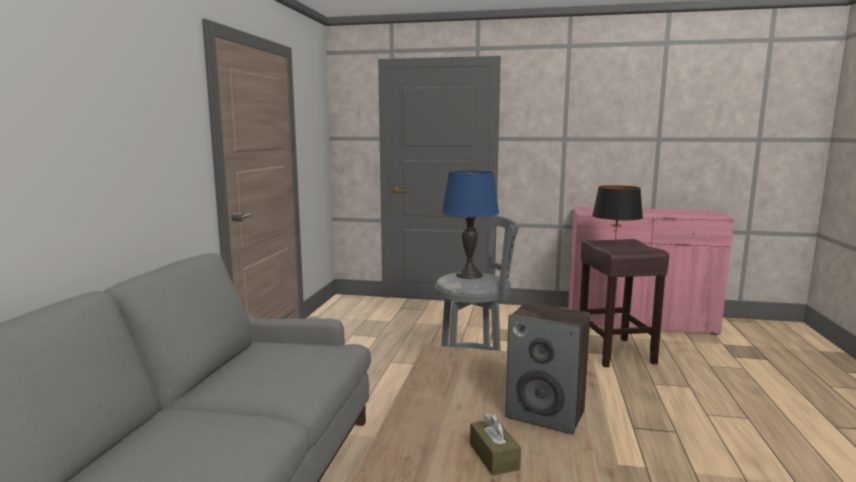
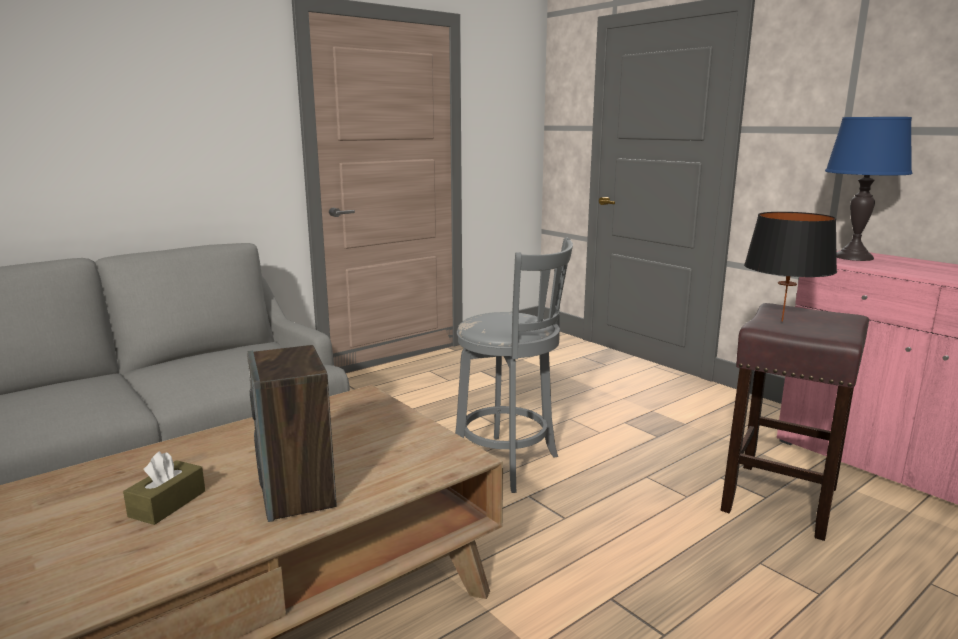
camera: 40 degrees right, 5 degrees up
(469, 275) = (510, 317): blue table lamp -> blue table lamp (853, 257)

